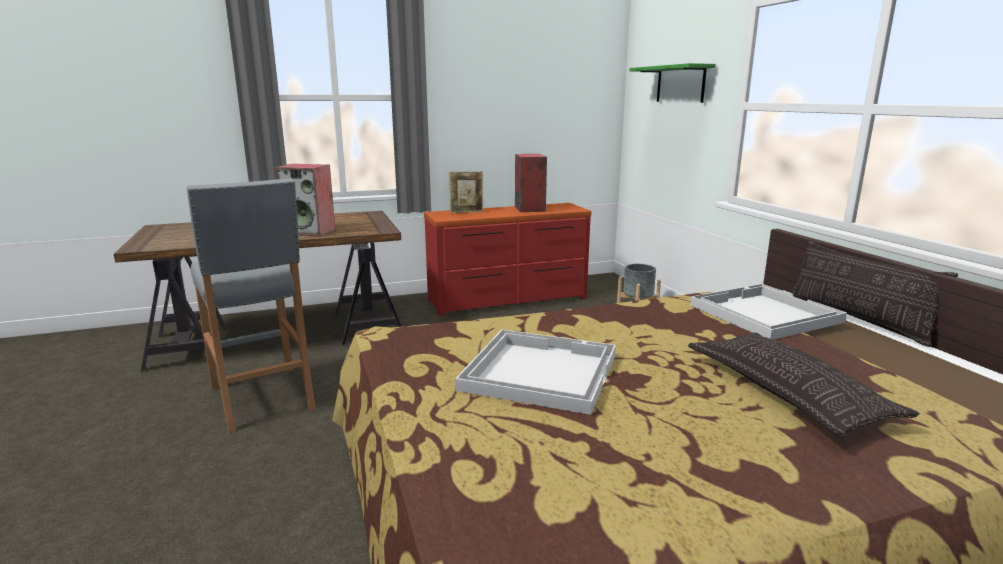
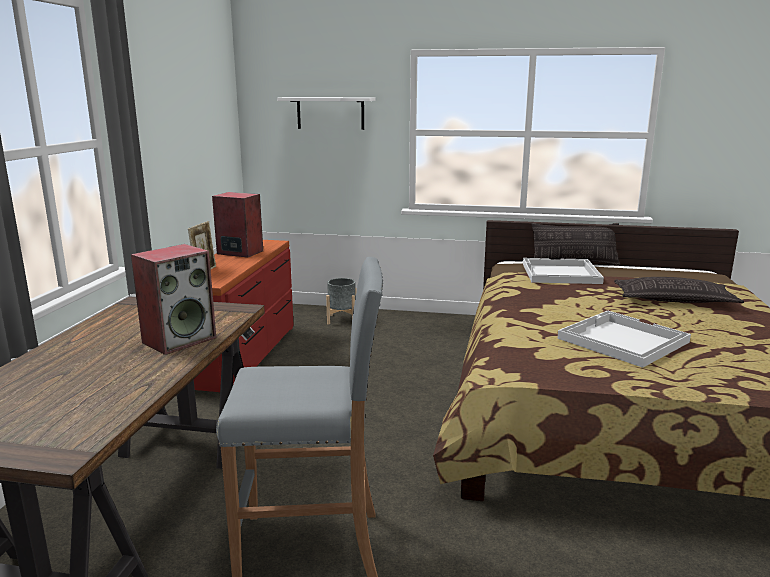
camera: 60 degrees left, 0 degrees up
(680, 84) = (330, 113): green shelf -> white shelf

